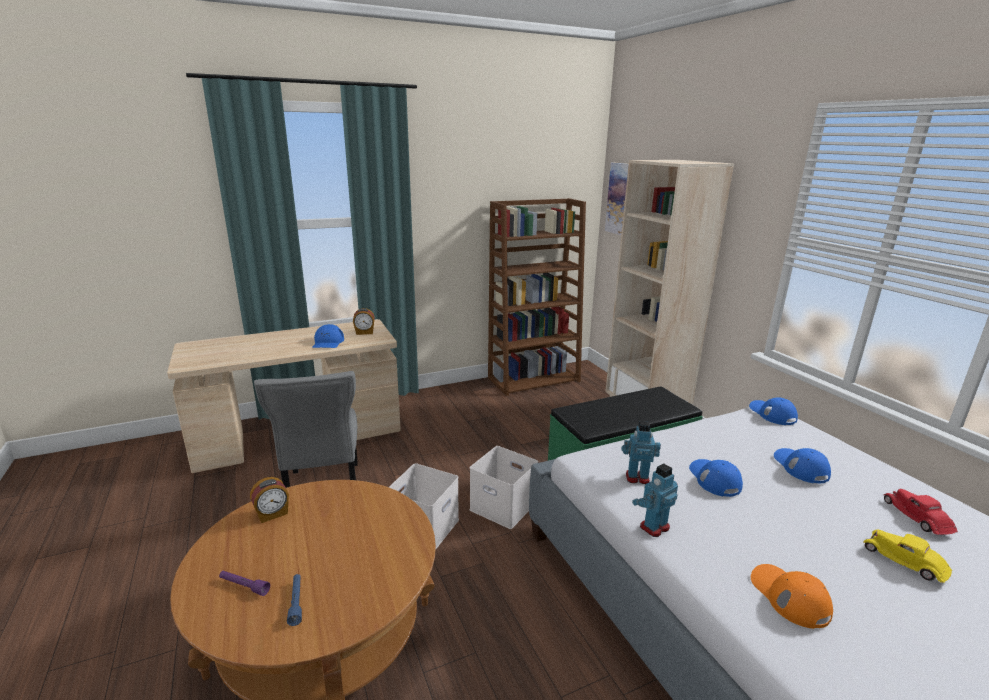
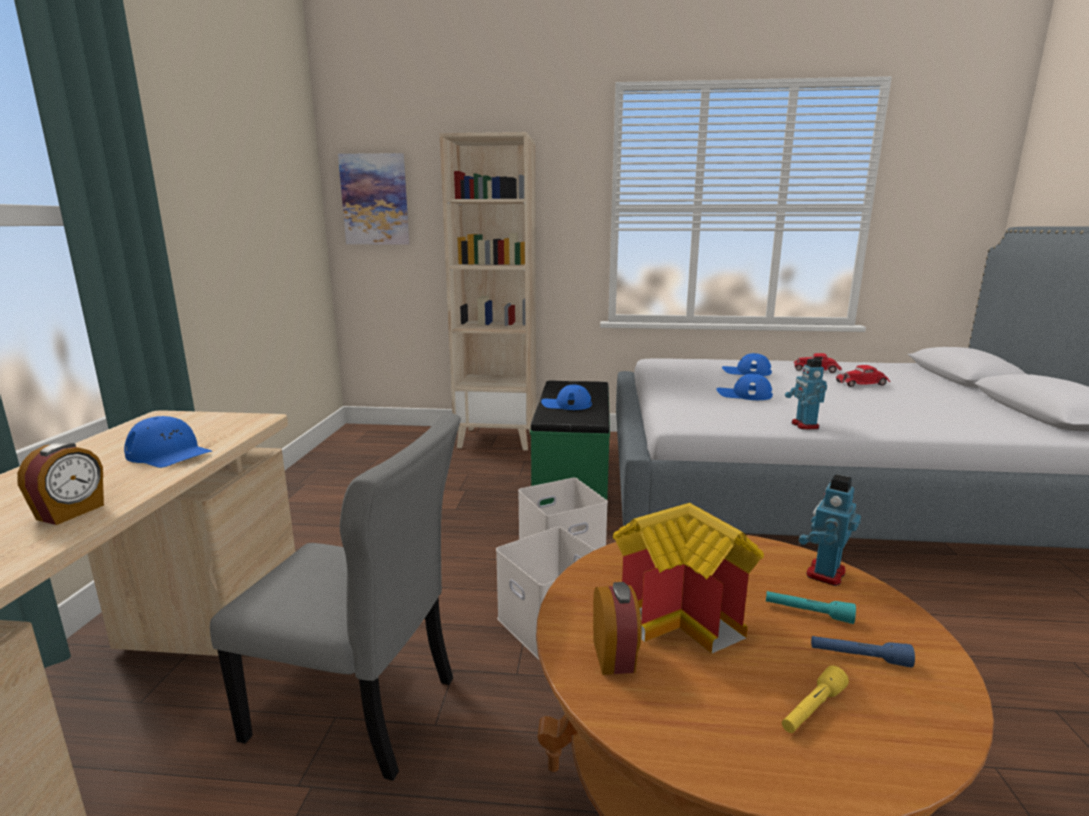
camera: 60 degrees left, 5 degrees down
(244, 586) = (812, 710): purple flashlight -> yellow flashlight
(314, 529) = (684, 618): none -> toy house
(338, 577) = (808, 613): none -> turquoise flashlight
(364, 332) = (194, 425): alarm clock -> alarm clock (71, 512)
(534, 379) = (332, 459): brown bookcase -> none
(637, 477) = (725, 413): toy robot -> toy robot (824, 573)
(772, 413) = (662, 359): blue cap -> blue cap (566, 404)
(789, 596) = (898, 414): orange cap -> none
(905, 560) = (862, 383): yellow toy car -> red toy car

